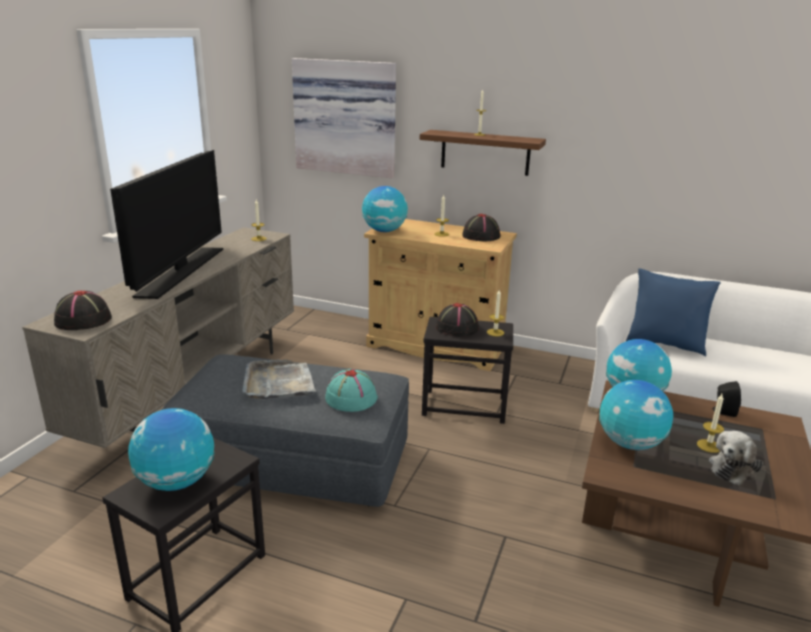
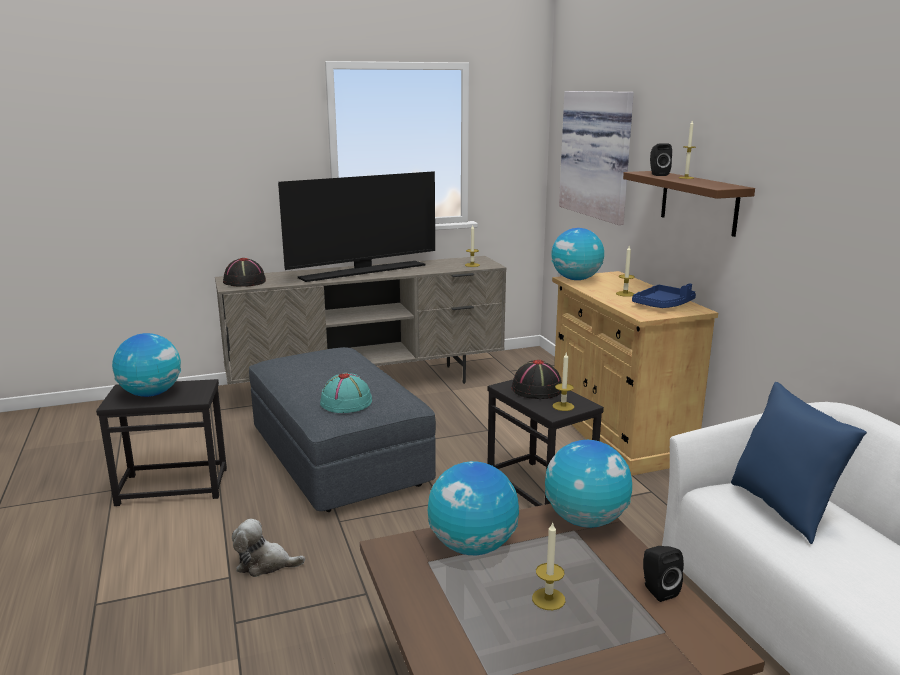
camera: 50 degrees right, 5 degrees down
(279, 383) = (329, 374): grey tray -> none
(452, 134) = (658, 174): none -> black speaker
(481, 236) = (663, 305): black hat -> blue tray
(733, 468) = (520, 630): plush toy -> plush toy (265, 564)

